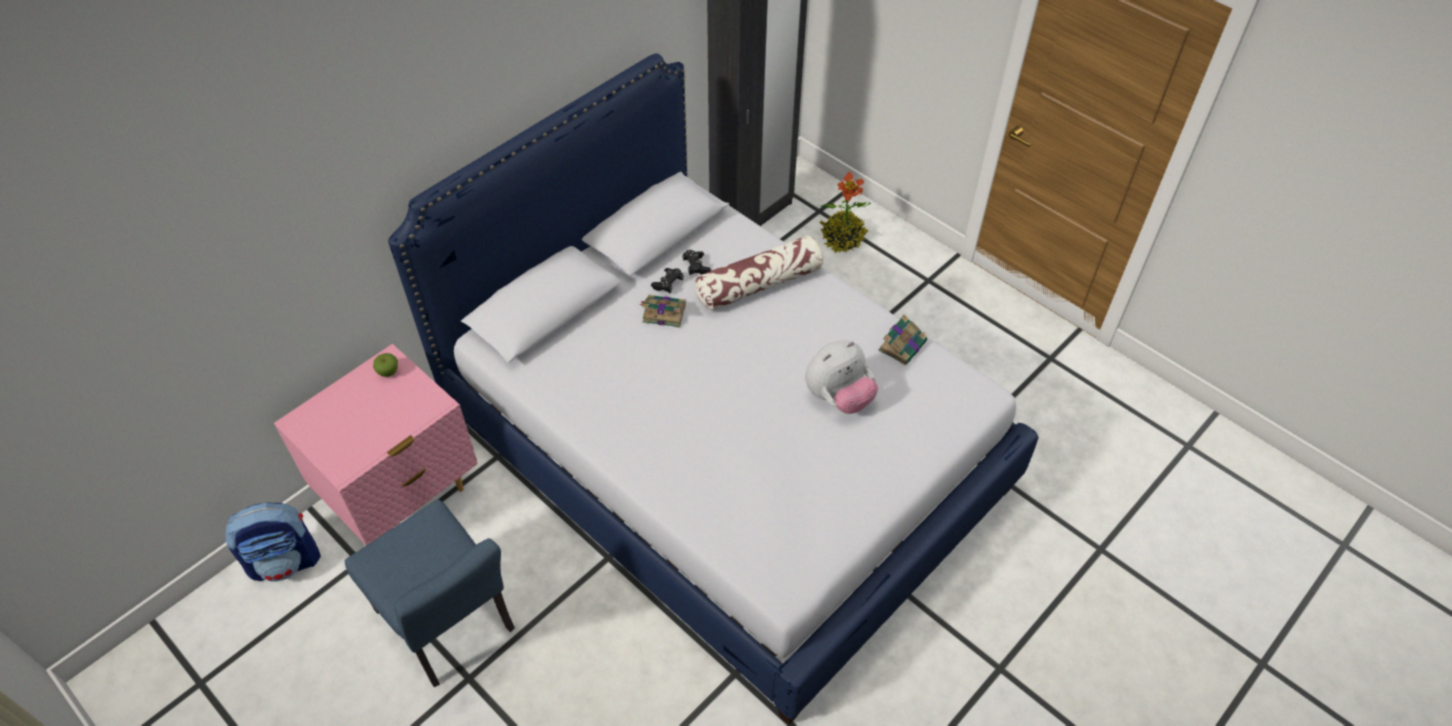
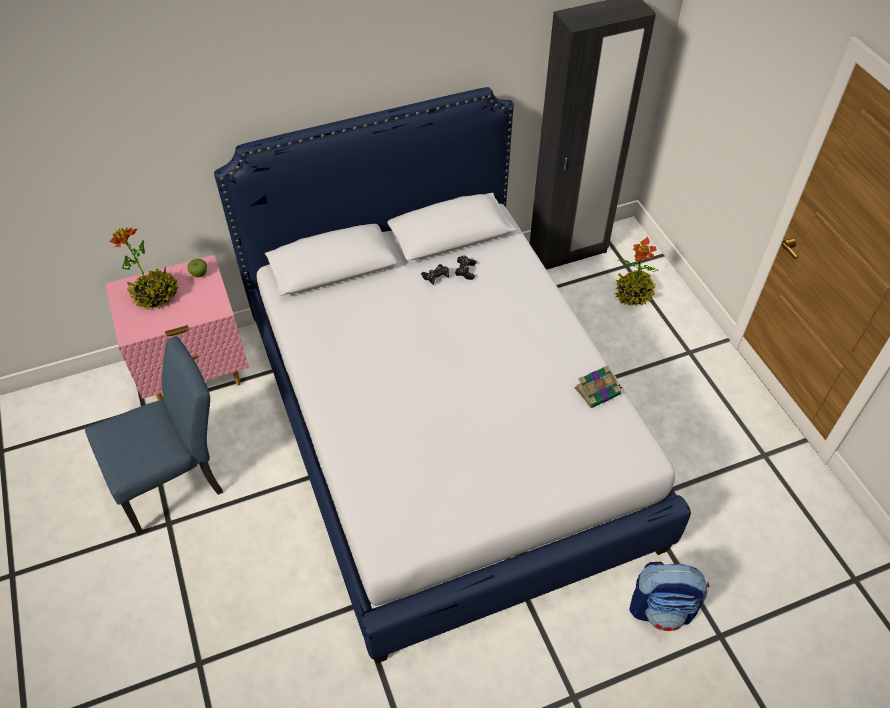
camera: 25 degrees right, 0 degrees up
(286, 561) = (98, 389): backpack -> backpack (662, 609)
(349, 415) = (156, 295): none -> potted plant
(451, 627) = (177, 481): blue chair -> blue chair turned 105 degrees counterclockwise
(663, 313) = (419, 298): book -> none
(759, 284) = (507, 301): pillow -> none
(838, 397) = (519, 414): plush toy -> none

